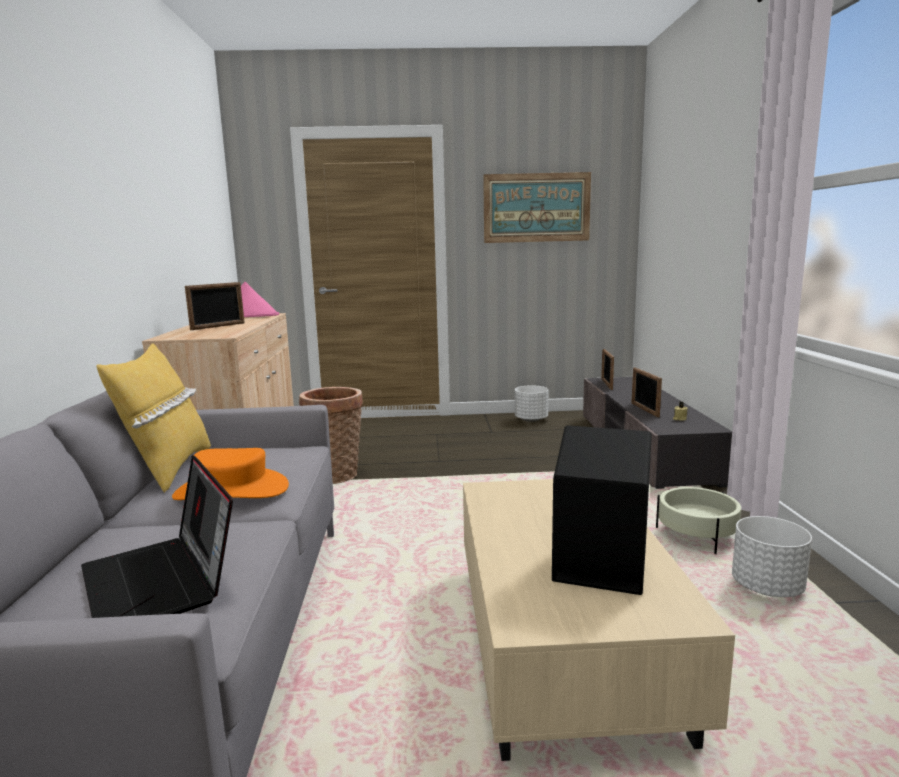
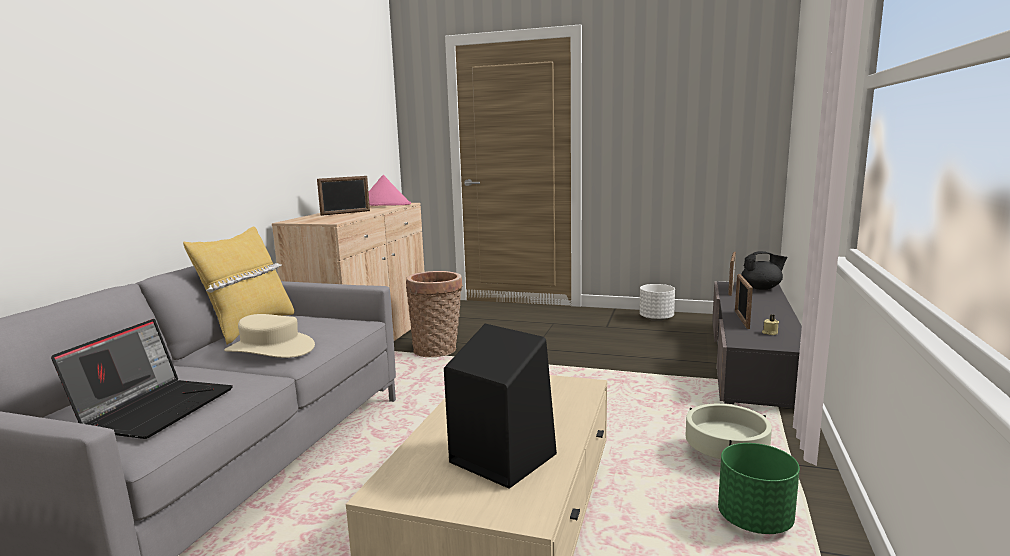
camera: 20 degrees right, 0 degrees up
(162, 582) = (156, 407): laptop -> laptop turned 150 degrees counterclockwise
(232, 490) = (270, 349): orange hat -> beige hat
(536, 208) = (674, 103): picture -> none
(630, 381) = (761, 288): none -> black teapot
(767, 587) = (755, 521): white planter -> green planter

